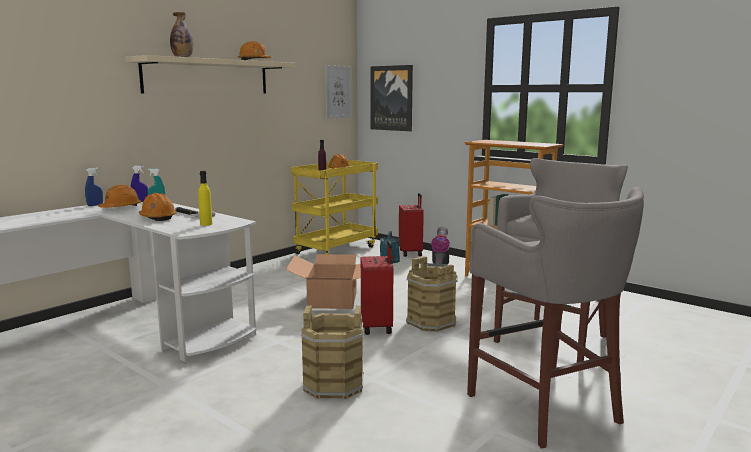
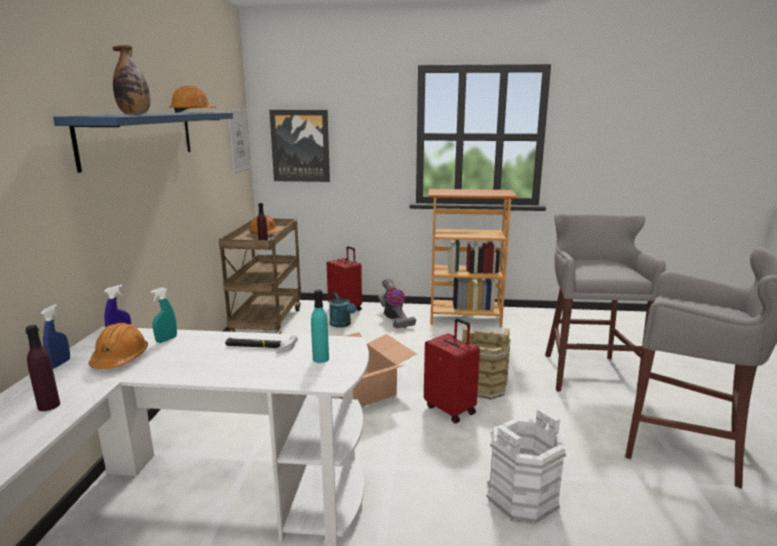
camera: 35 degrees left, 5 degrees up
(59, 216) = (49, 406): none -> purple bottle
(157, 217) = (227, 364): orange hard hat -> none
(206, 224) = (320, 359): yellow bottle -> turquoise bottle
(207, 77) = (140, 137): beige shelf -> blue shelf
(333, 384) = (521, 498): brown bucket -> white bucket
(336, 249) = (267, 322): yellow cart -> brown cart

